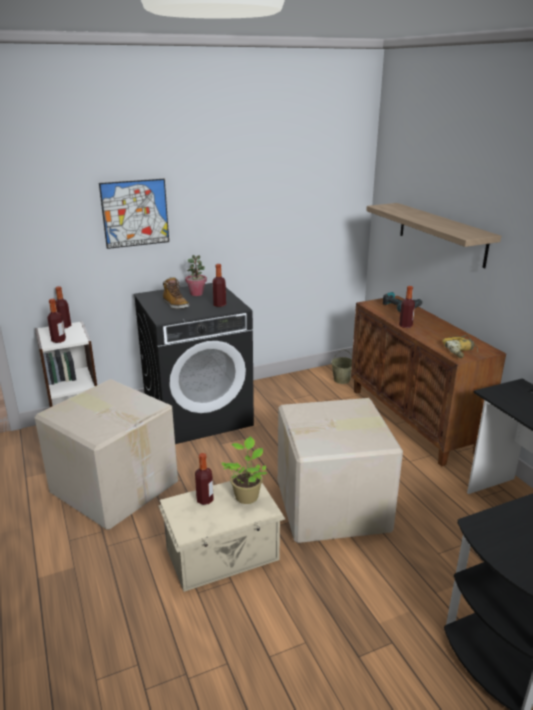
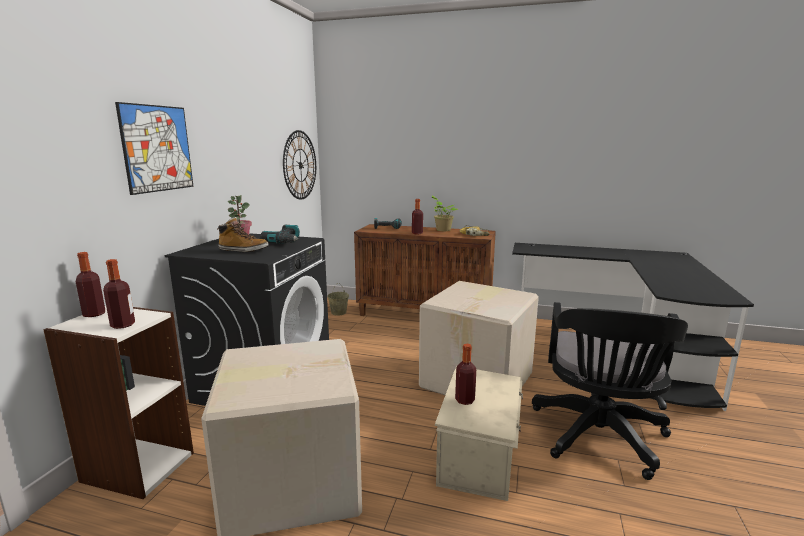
camera: 50 degrees left, 10 degrees down
(219, 305) = (286, 241): bottle -> power drill
(246, 495) = (481, 380): potted plant -> potted plant (442, 230)
(326, 619) = (599, 438): none -> black office chair
(331, 217) = (300, 165): none -> wall clock
(441, 234) = (411, 160): shelf -> none

